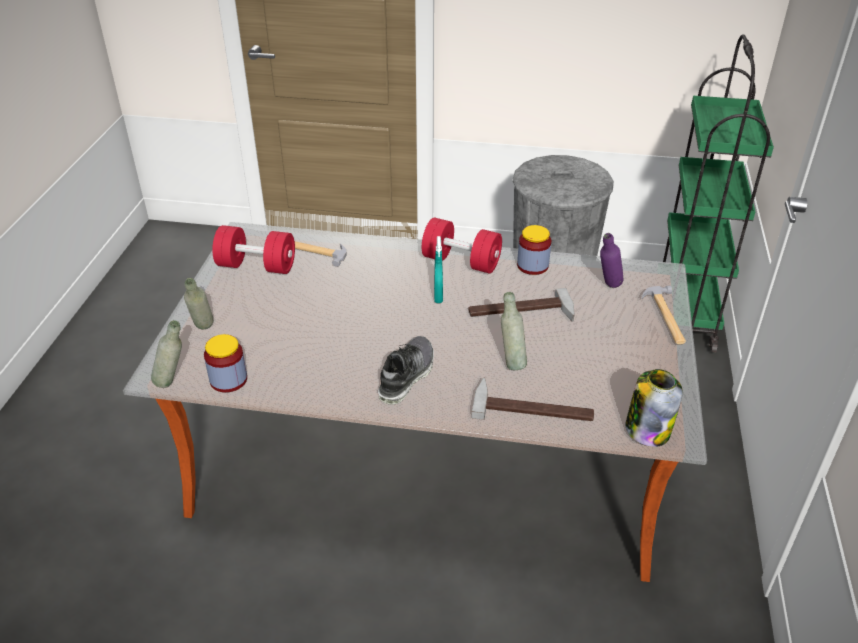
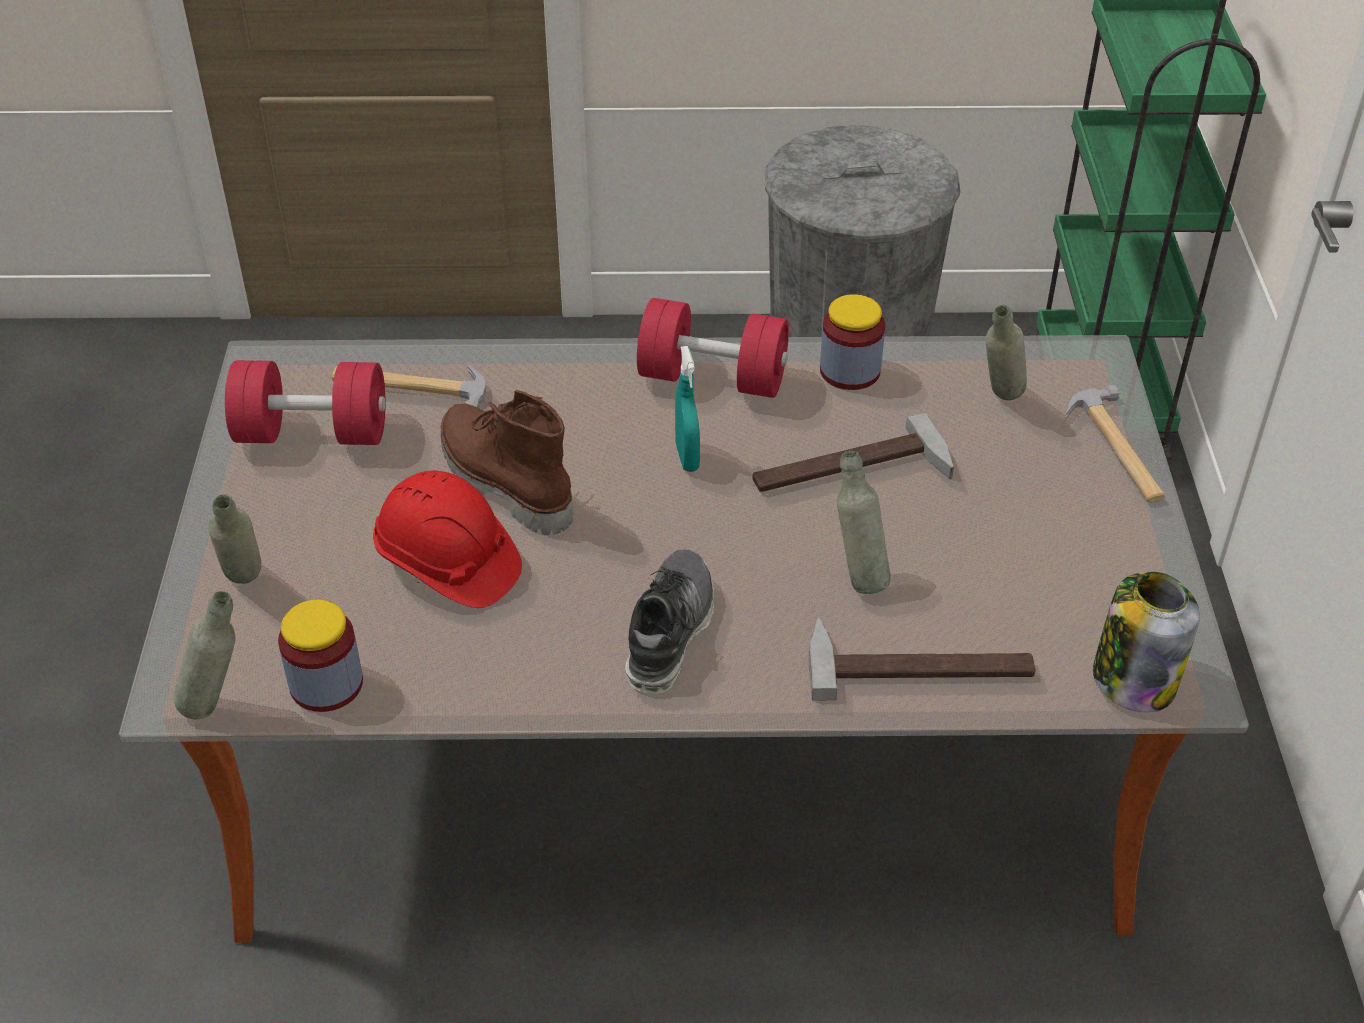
camera: 10 degrees left, 5 degrees up
(304, 332) = (447, 563): none -> red hard hat
(342, 298) = (503, 483): none -> brown boot
(607, 287) = (999, 401): purple bottle -> grey bottle

